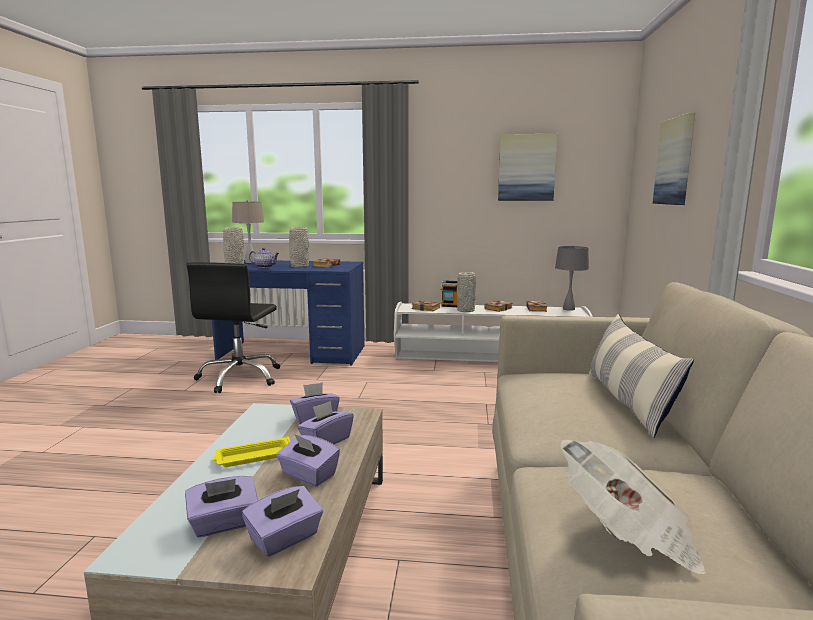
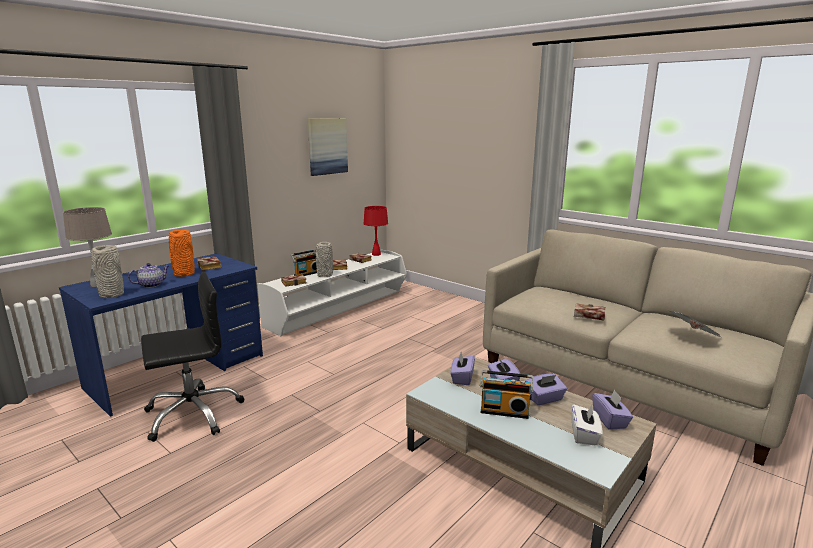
camera: 55 degrees left, 5 degrees up
(224, 523) = (584, 435): purple tissue box -> white tissue box
(240, 377) = (193, 413): black office chair -> black office chair turned 75 degrees counterclockwise
(253, 457) = (504, 411): yellow tray -> radio
(299, 266) = (184, 274): grey vase -> orange vase
(552, 419) = (587, 315): none -> book
(569, 309) = (376, 254): grey table lamp -> red table lamp
(627, 402) = (576, 297): pillow -> none
(675, 161) = (455, 147): picture -> none

